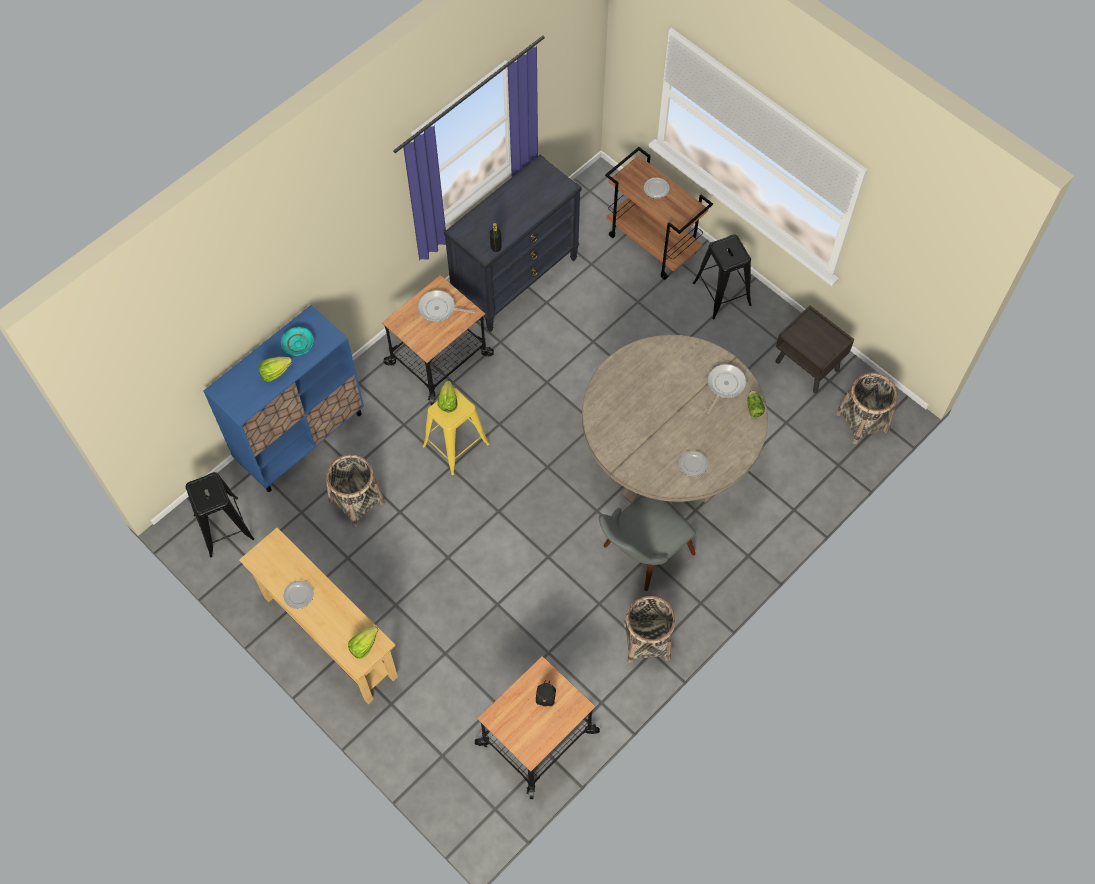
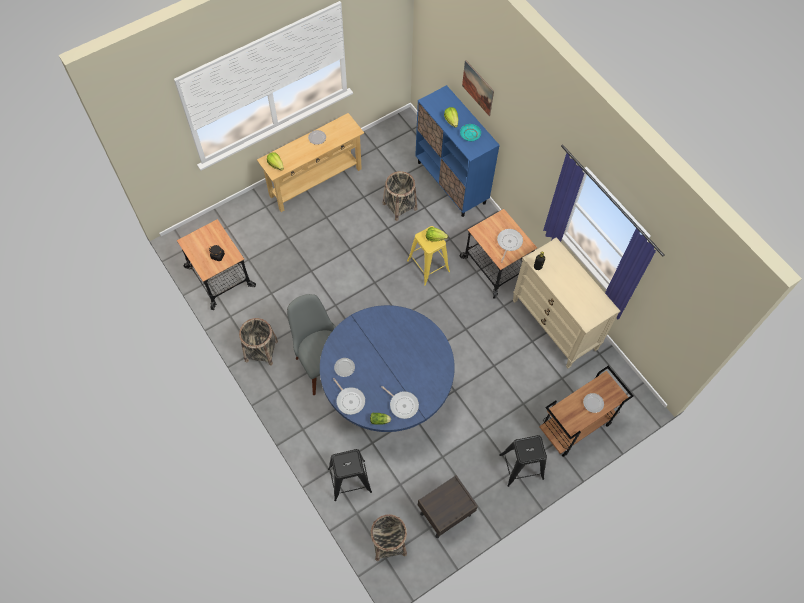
camera: 100 degrees right, 0 degrees up
(223, 526) = (400, 138): black stool -> black stool (350, 480)
(243, 314) = (478, 88): none -> picture
(515, 279) = (555, 325): black dresser -> beige dresser
(666, 461) = (387, 393): beige dining table -> blue dining table
(737, 448) = (349, 400): none -> frying pan

